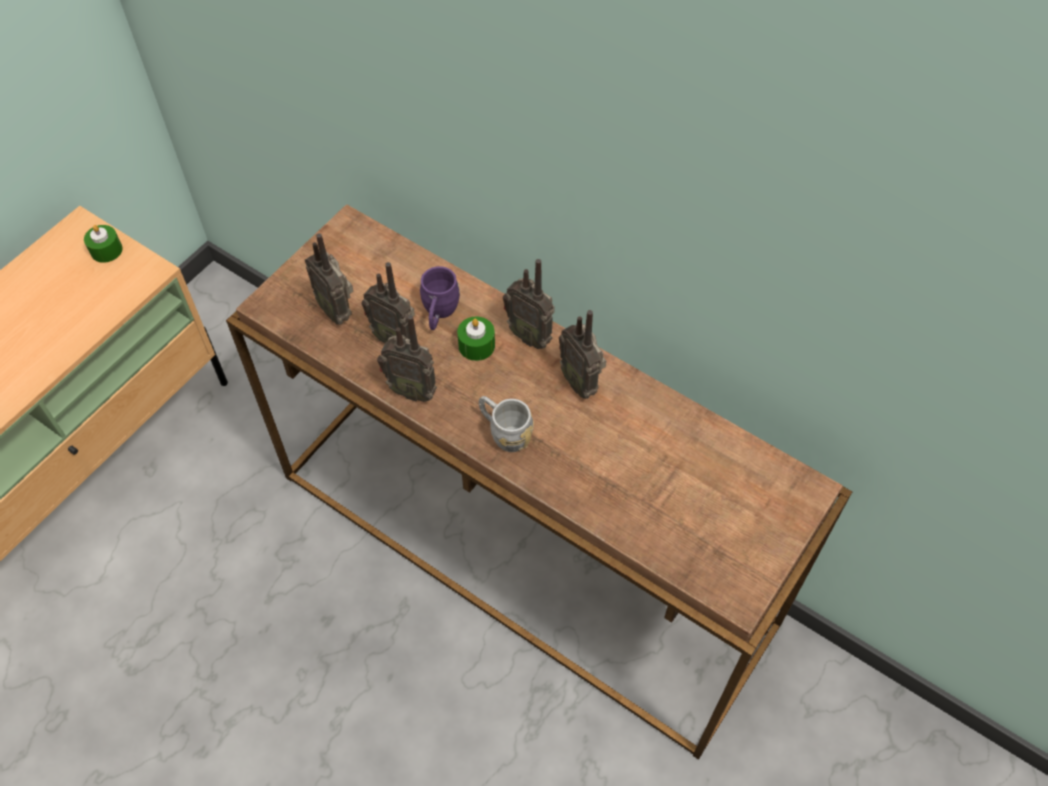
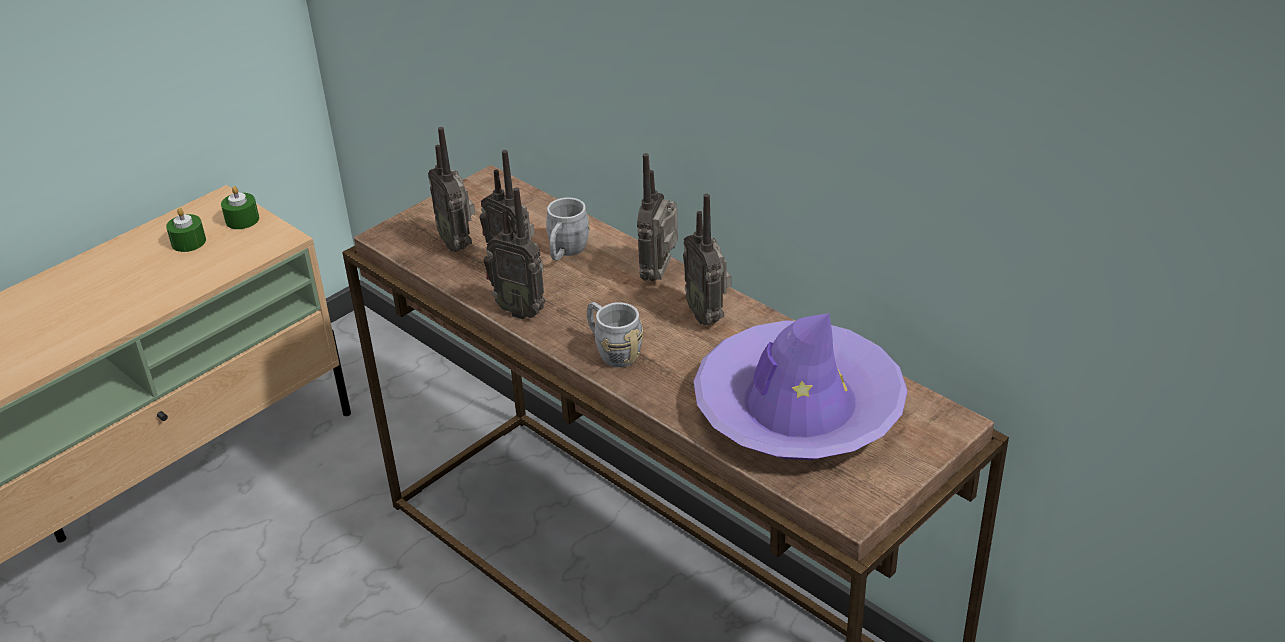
camera: 10 degrees right, 20 degrees down
(439, 314) = (565, 252): purple mug -> grey mug
(476, 345) = (599, 279): green candle -> green candle (188, 242)
(530, 335) = (660, 274): radio -> radio turned 60 degrees clockwise
(677, 486) = (798, 408): none -> purple hat

